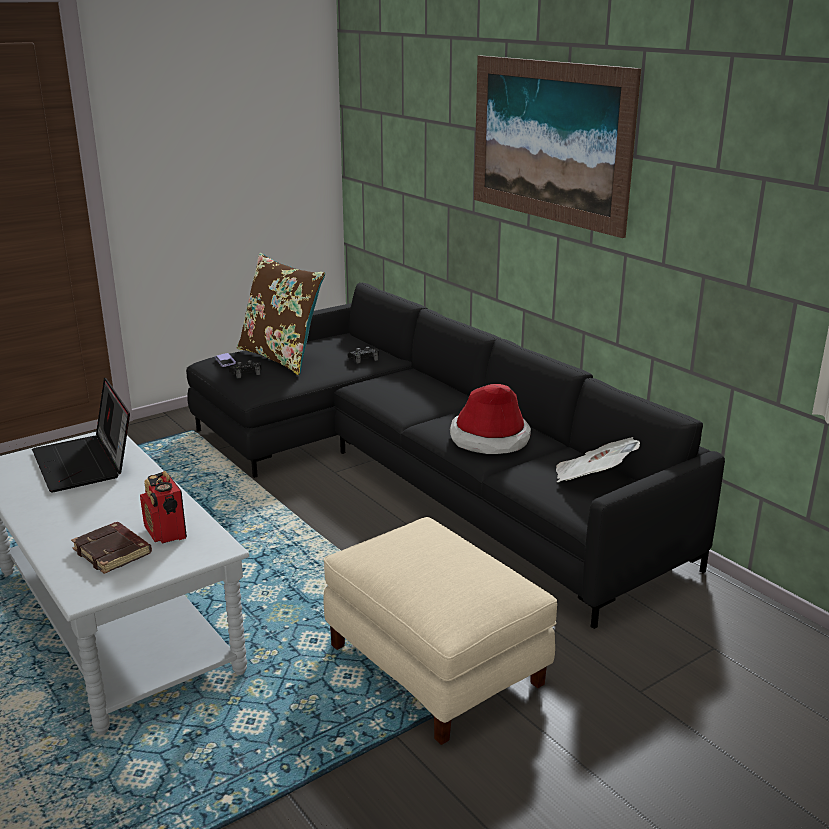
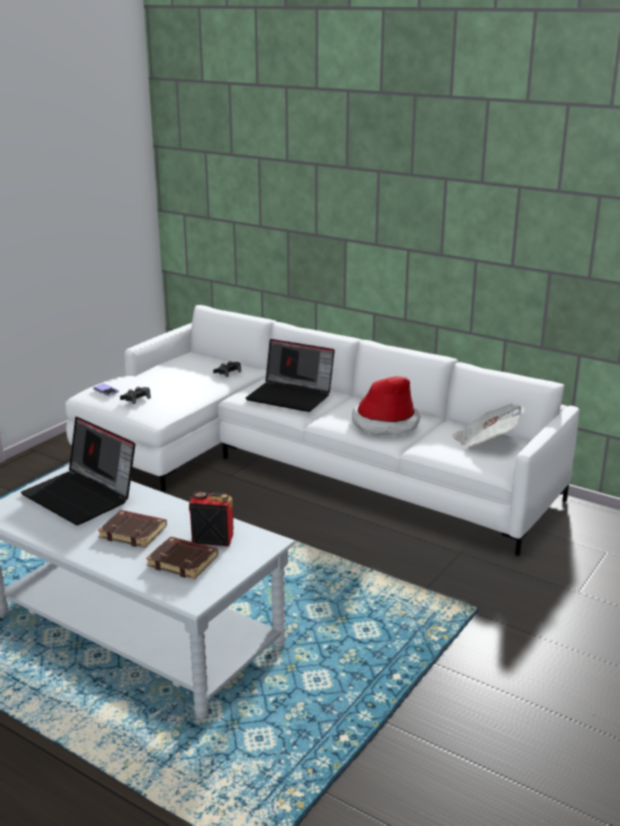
camera: 20 degrees left, 0 degrees up
(97, 511) = (134, 532): none -> brown book
(165, 533) = (212, 538): radio -> radio turned 150 degrees clockwise
(281, 357) = (154, 380): brown pillow -> none
(411, 393) = (291, 396): none -> laptop
(420, 473) = (303, 464): black sofa -> white sofa
(436, 664) = (425, 606): beige ottoman -> none
(549, 141) = (397, 173): picture -> none

